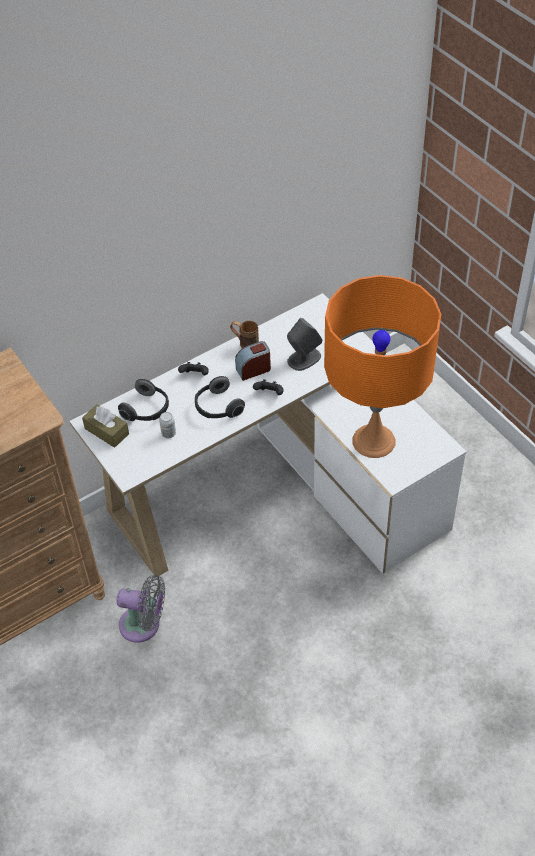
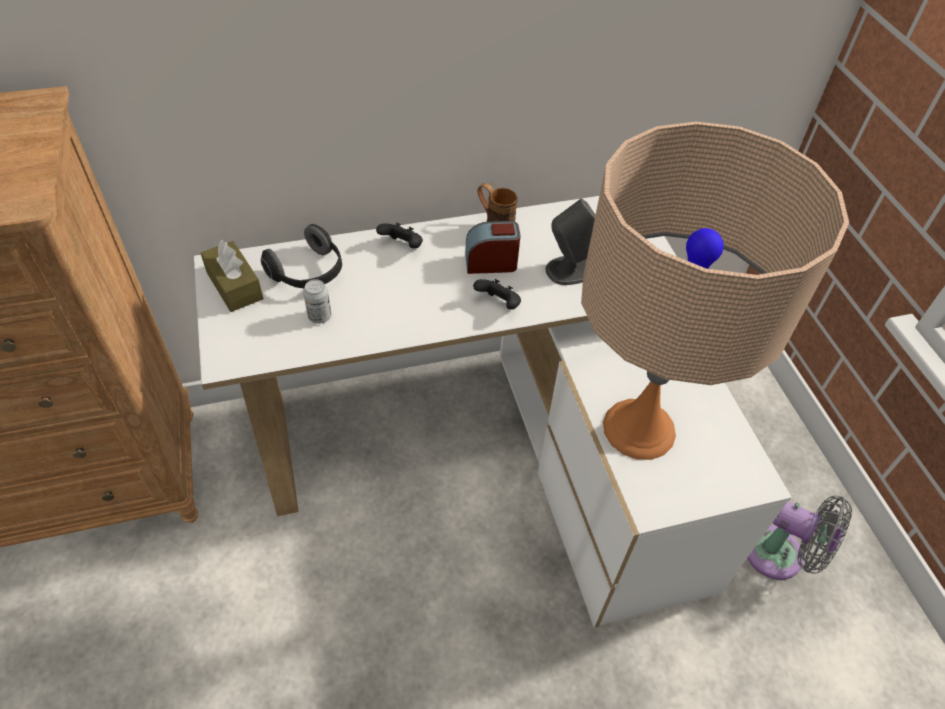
camera: 15 degrees right, 0 degrees up
(144, 625) = (226, 582): grey fan -> grey fan (780, 556)
(217, 407) = (411, 301): headphones -> none
(374, 441) = (639, 428): orange table lamp -> beige table lamp

